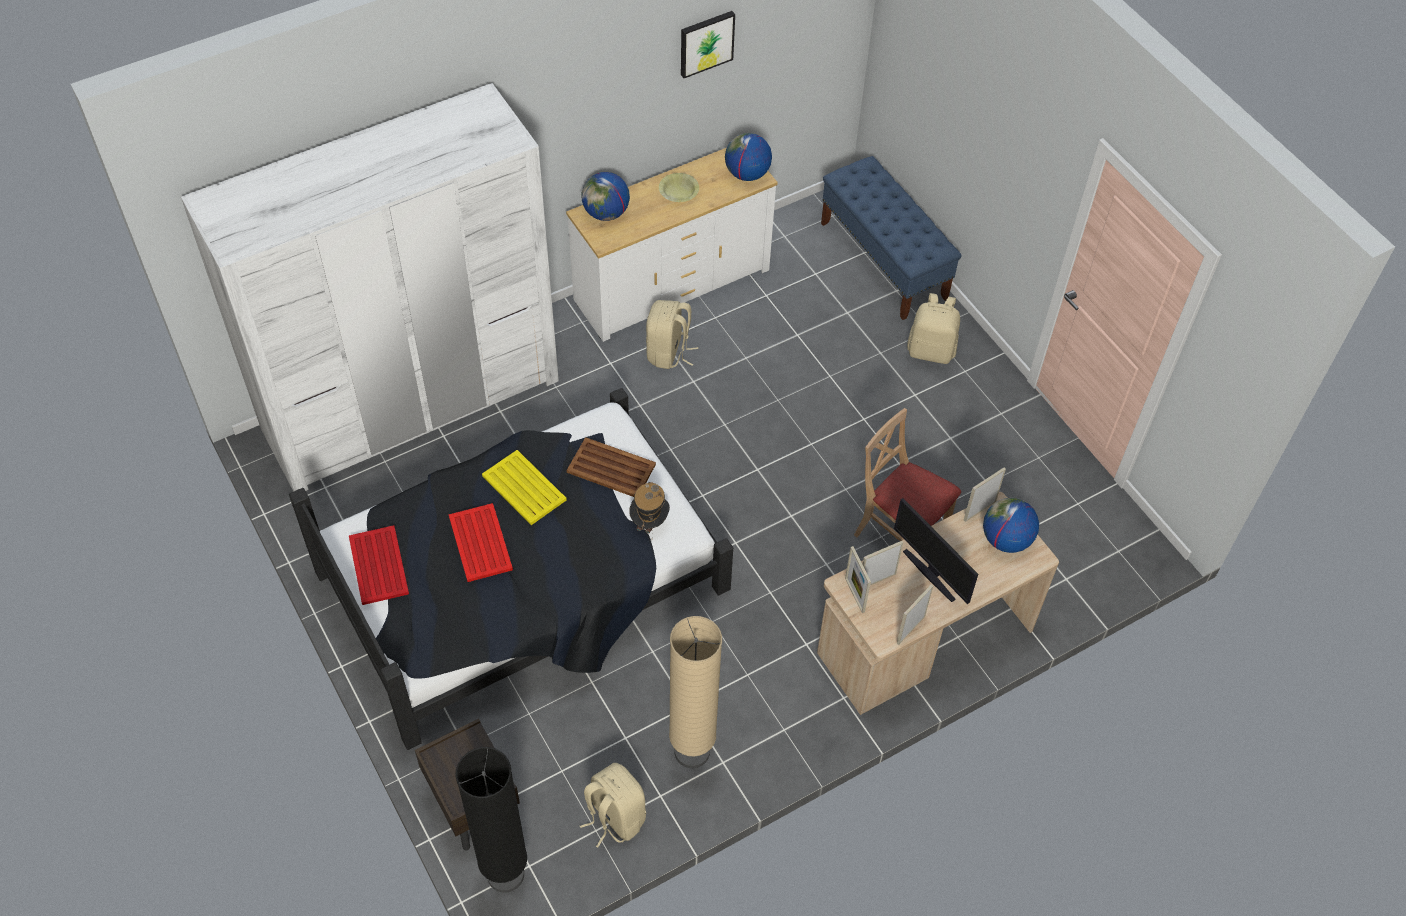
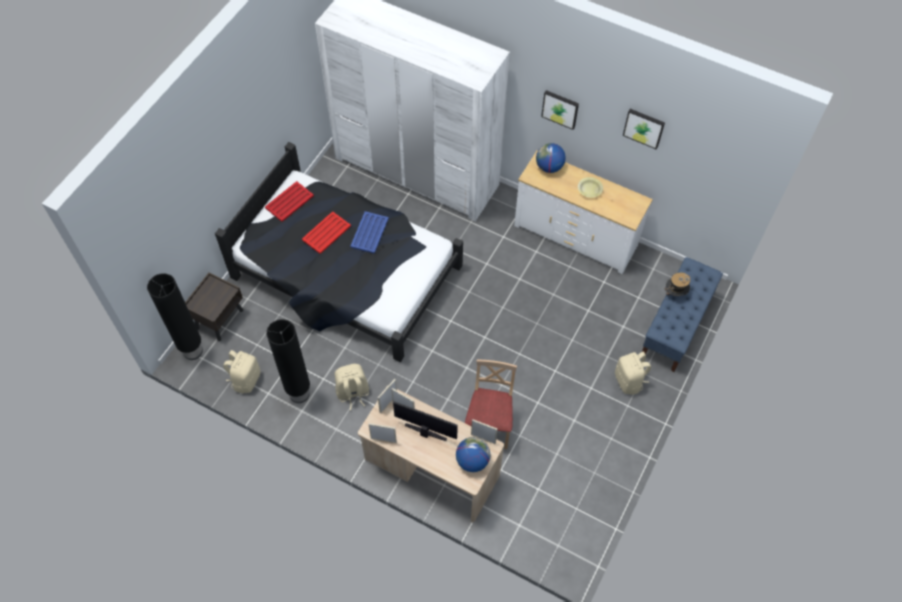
camera: 60 degrees right, 5 degrees up
(523, 487) = (370, 232): yellow tray -> blue tray
(583, 115) = (560, 109): none -> picture
(610, 468) = (406, 261): brown tray -> none
(649, 522) = (386, 295): hat -> hat (675, 293)
(668, 353) = (529, 258): beige backpack -> beige backpack (352, 393)
(692, 752) = (299, 394): beige floor lamp -> black floor lamp
(747, 174) = (629, 213): globe -> none
(930, 574) = (425, 433): monitor -> monitor turned 90 degrees clockwise

